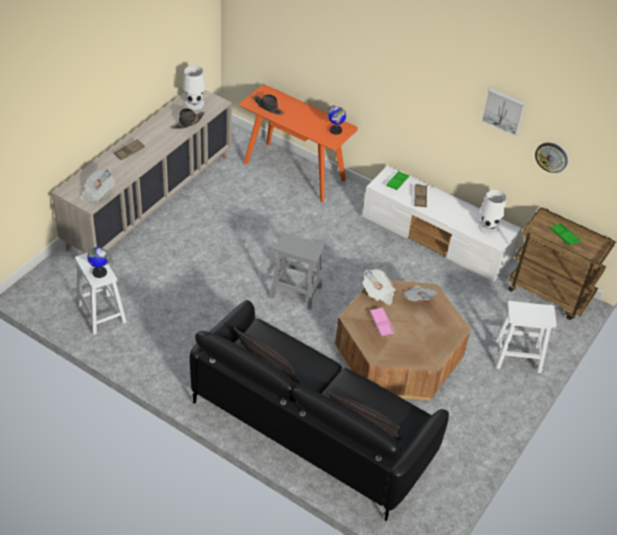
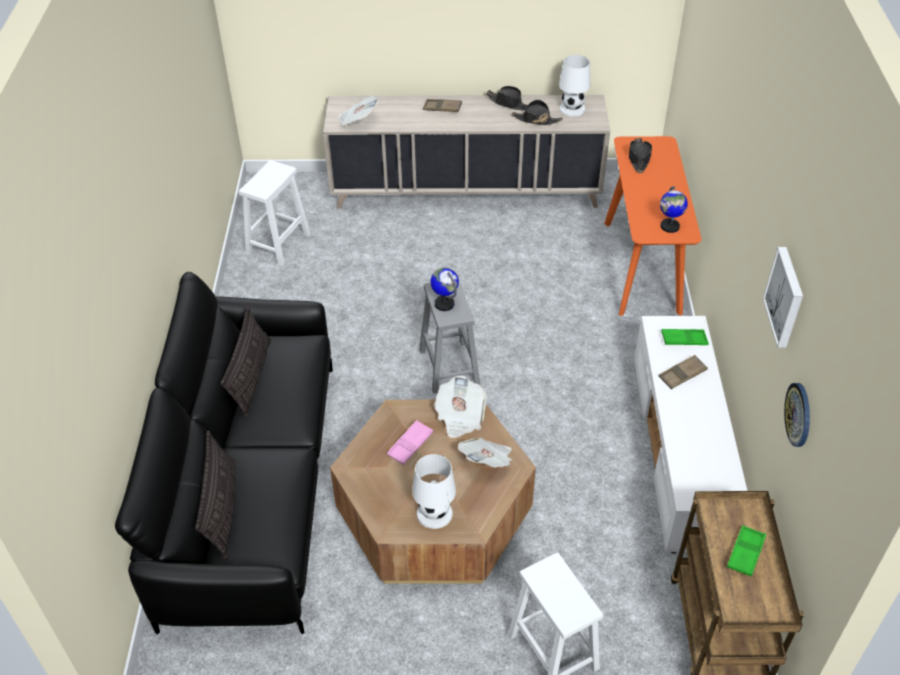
camera: 60 degrees right, 0 degrees up
(99, 272) = (262, 185): globe -> globe (444, 304)
(158, 123) = (509, 103): none -> black hat
(488, 227) = (709, 472): white table lamp -> white table lamp (434, 513)

